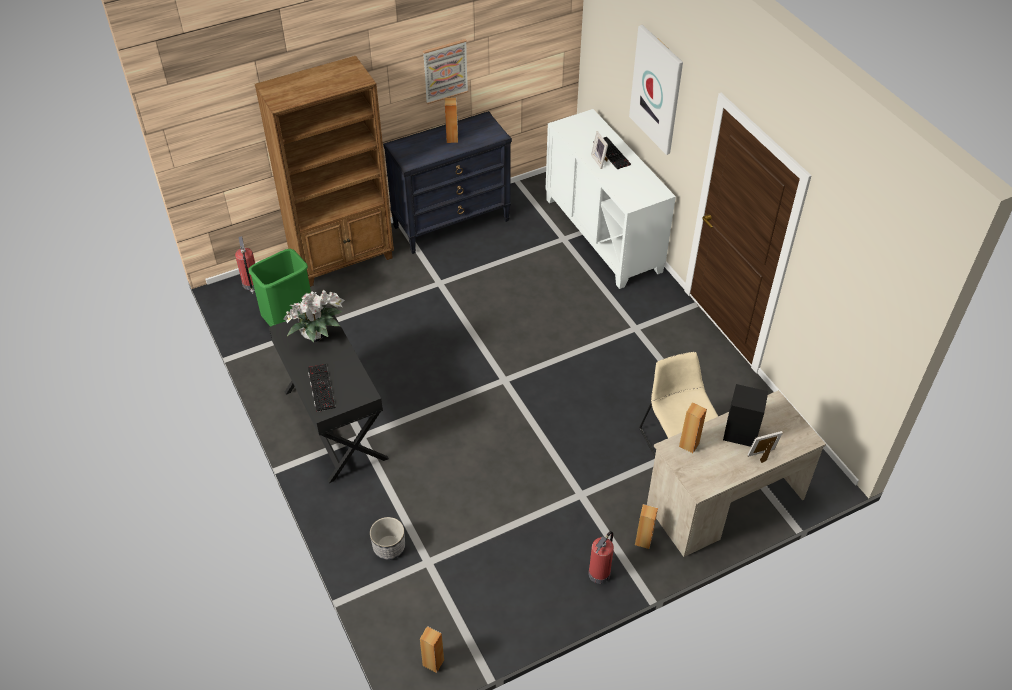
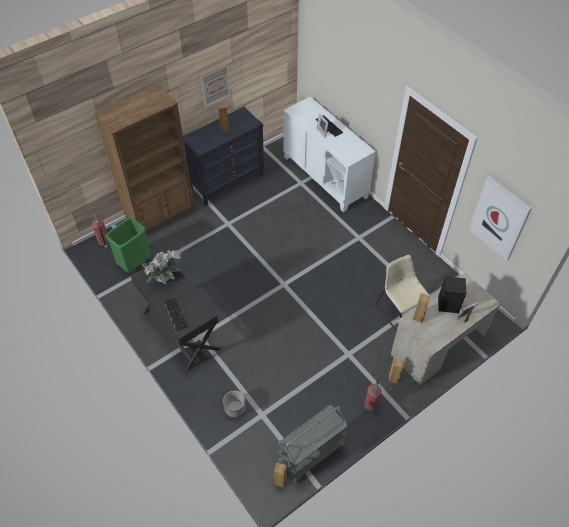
camera: 10 degrees left, 5 degrees up
(490, 632) = (311, 454): none -> grey cart
(657, 90) = (358, 84): picture -> picture (499, 218)

